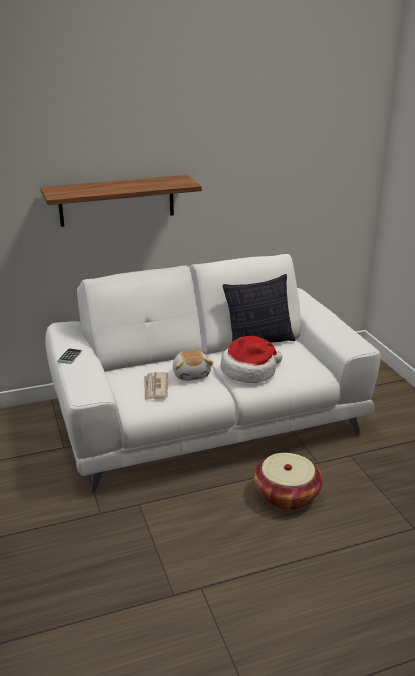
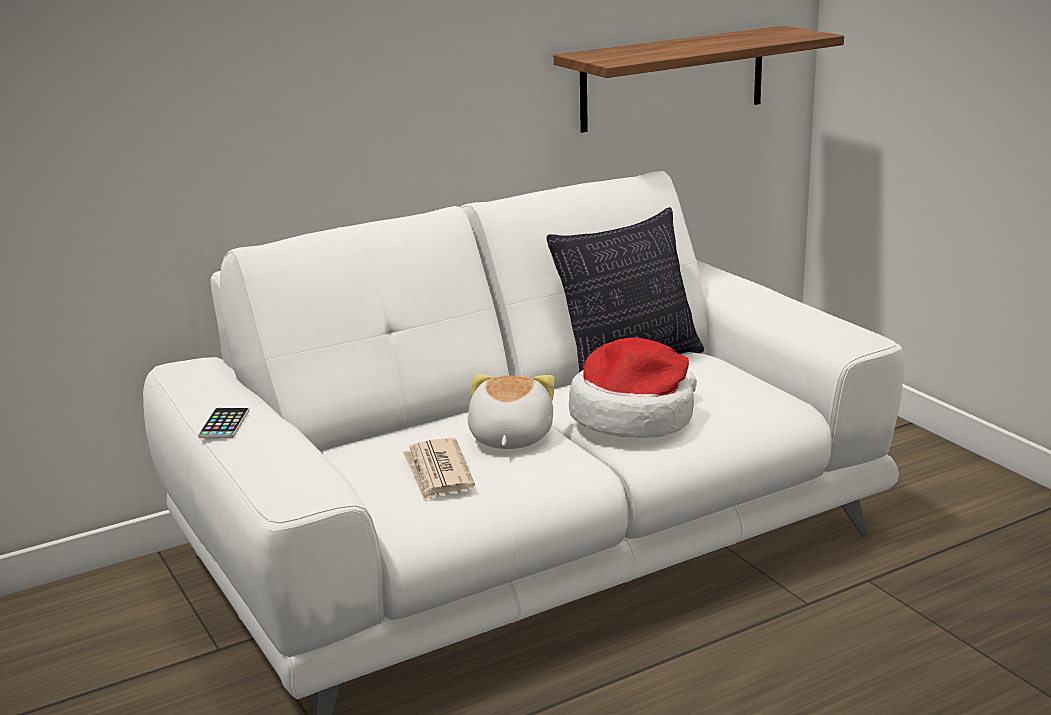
camera: 10 degrees left, 5 degrees down
(117, 200) = (288, 71): shelf -> shelf (673, 78)
(192, 374) = (509, 438): plush toy -> plush toy turned 150 degrees counterclockwise
(286, 495) = (768, 679): basket -> none

